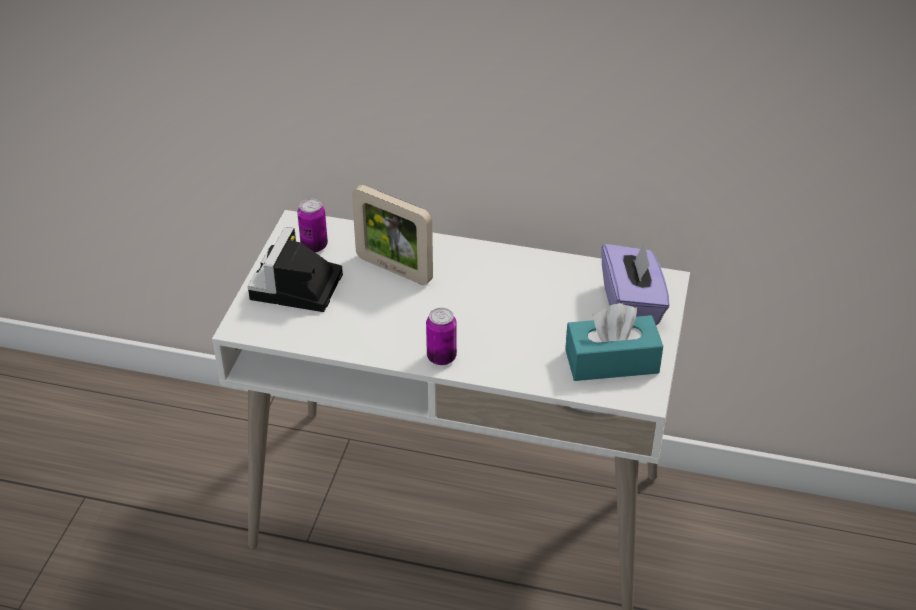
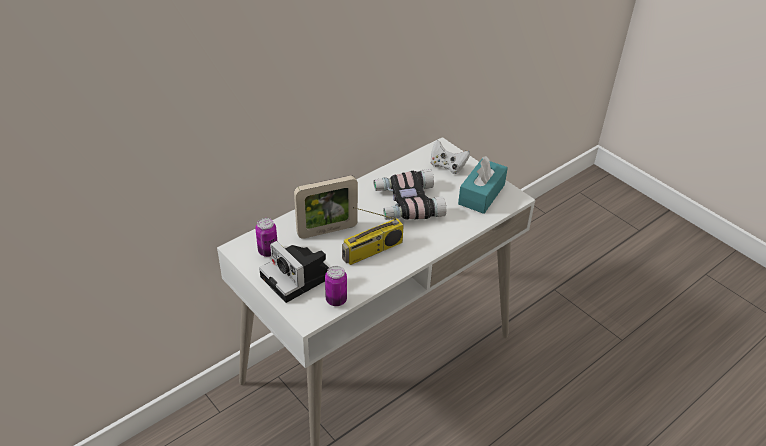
camera: 55 degrees left, 0 degrees up
(397, 321) = (372, 251): none -> radio
(441, 357) = (420, 250): can -> can (336, 300)
(515, 306) = (407, 203): none -> binoculars
(631, 305) = (447, 166): purple tissue box -> white game controller

